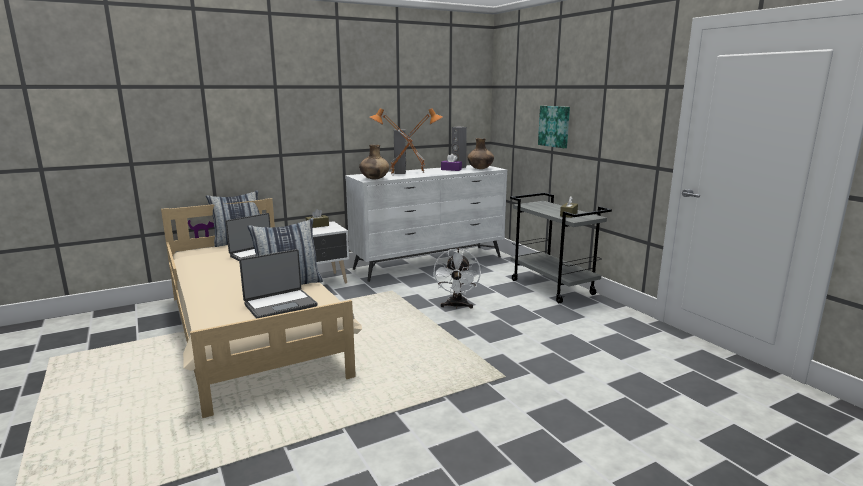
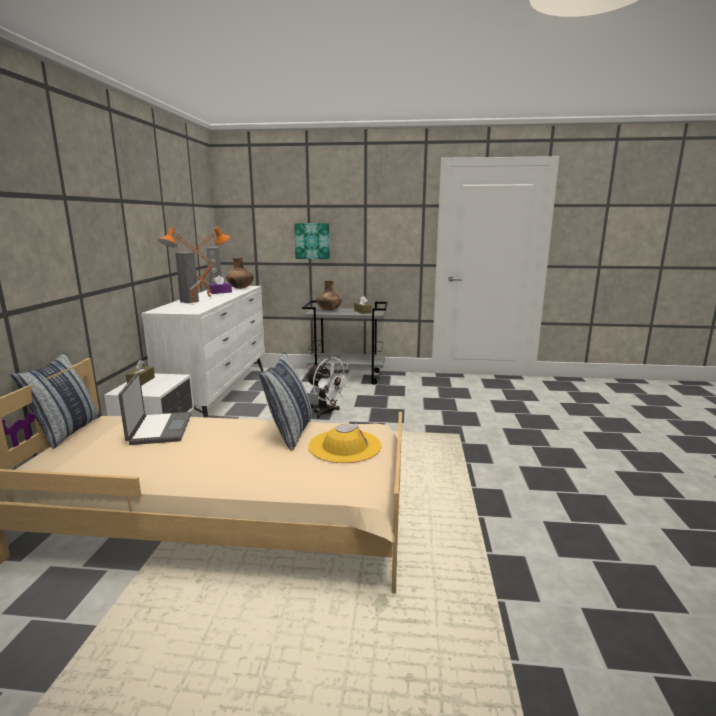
camera: 55 degrees left, 0 degrees up
(280, 305) = (344, 446): laptop -> yellow hat
(374, 179) = (195, 310): brown vase -> brown vase (329, 310)

